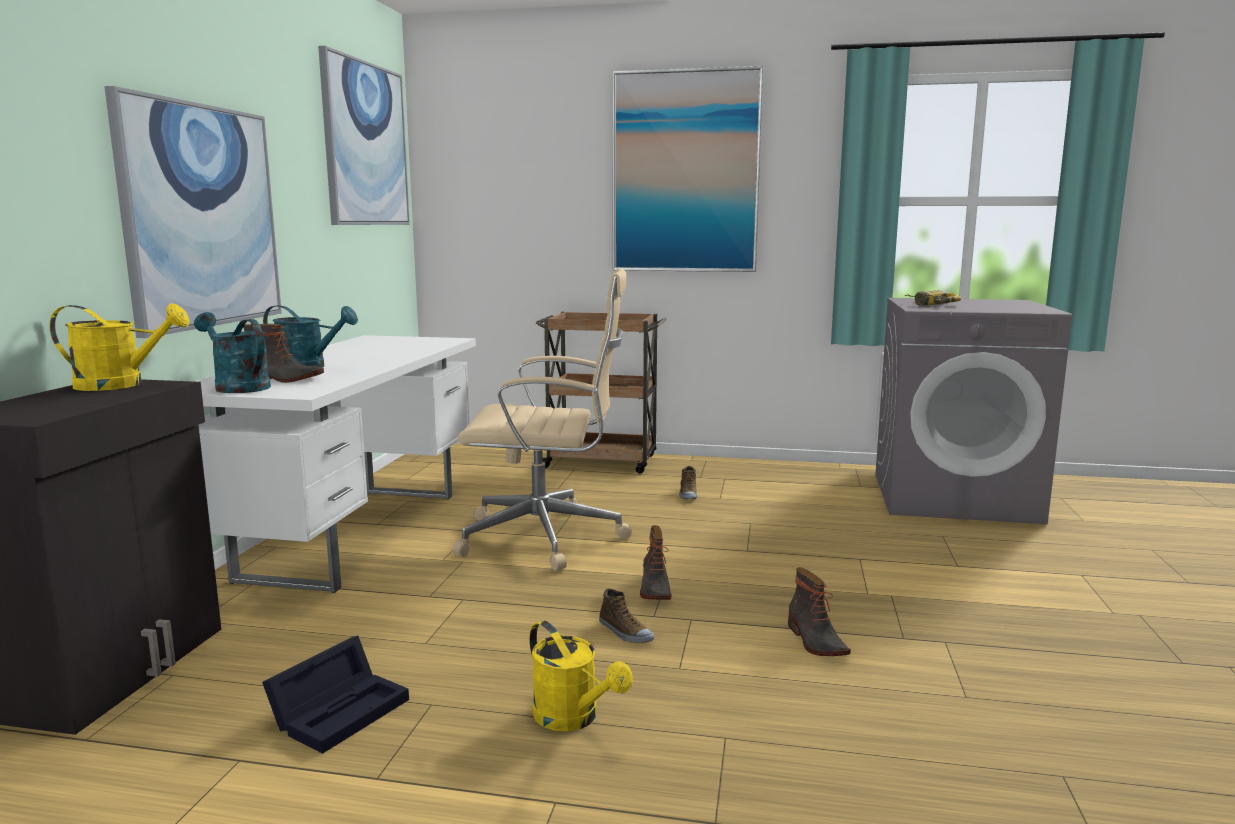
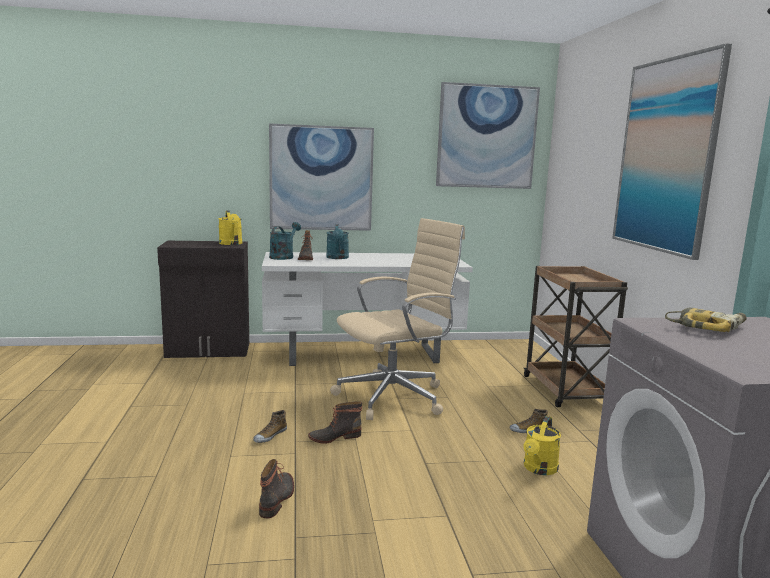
camera: 70 degrees right, 0 degrees up
(341, 710) = (181, 390): black storage box -> none
(547, 537) = (395, 396): beige office chair -> beige office chair turned 105 degrees counterclockwise
(573, 718) = (175, 435): yellow watering can -> yellow watering can (539, 469)
(815, 641) = (277, 498): boot -> boot turned 135 degrees clockwise

